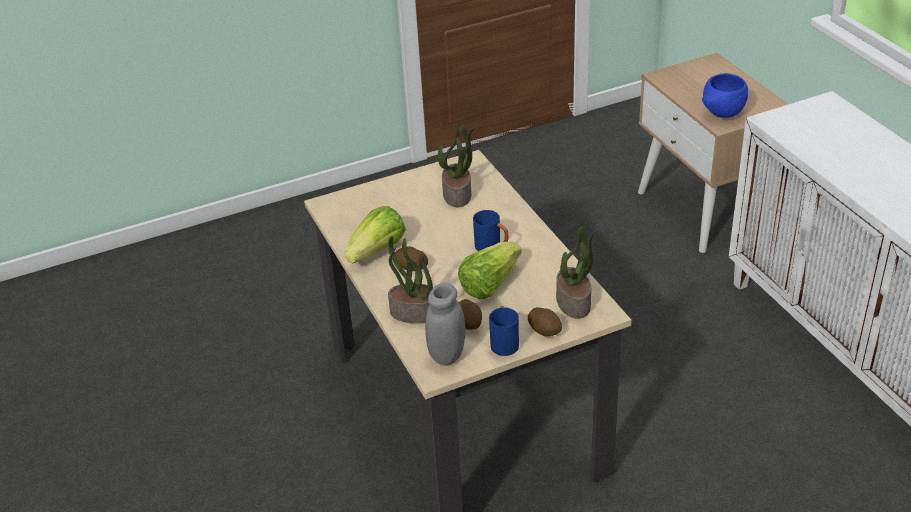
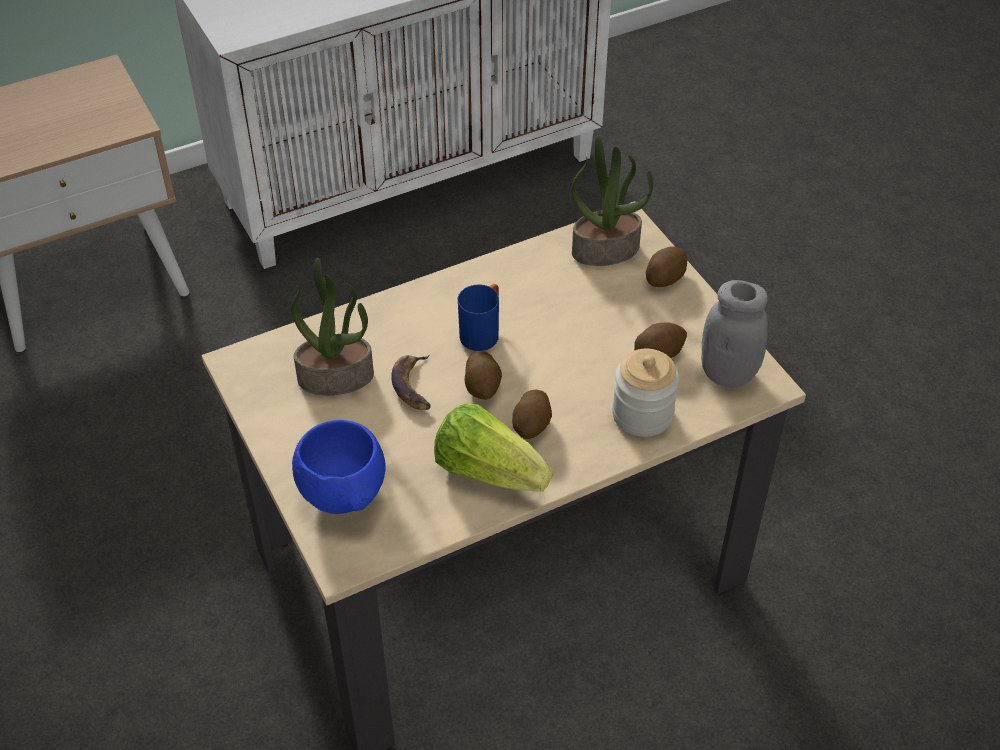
camera: 95 degrees left, 10 degrees up
(414, 313) = (642, 414): potted plant -> jar
(444, 248) = (483, 387): none -> potato
(447, 222) = (413, 386): none -> banana
(489, 284) = (570, 333): lettuce -> none
(504, 342) = (694, 316): blue mug -> none
(722, 114) = (104, 120): blue bowl -> blue bowl (344, 497)

